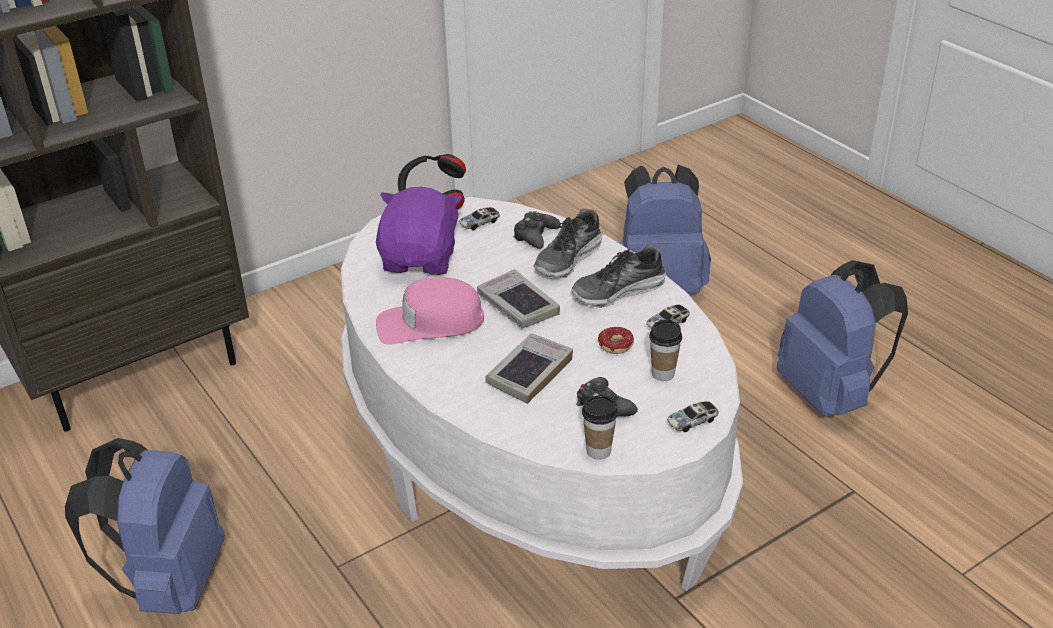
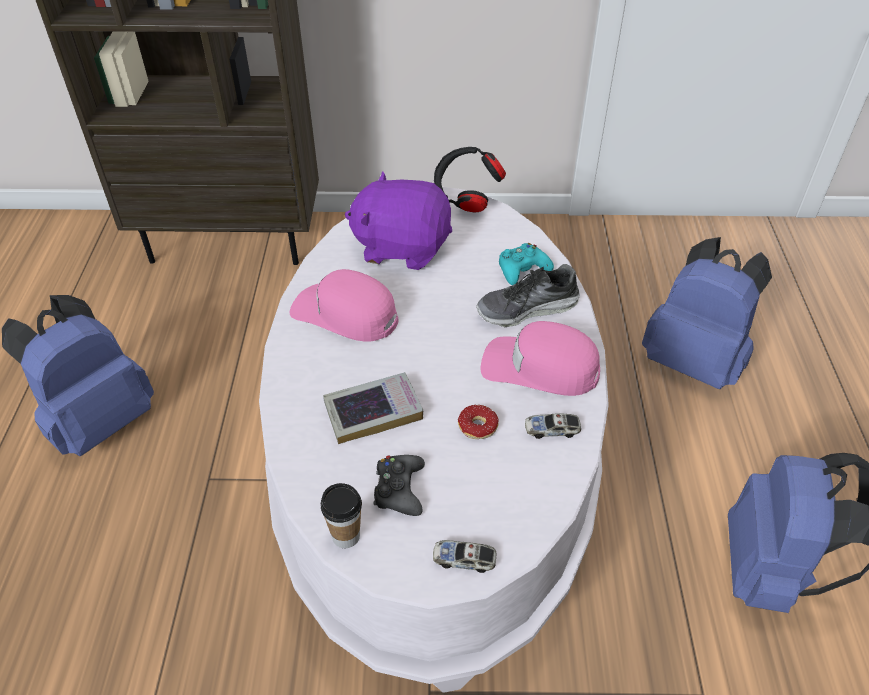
camera: 35 degrees right, 10 degrees up
(421, 259) = (402, 247): purple plush toy -> purple plush toy turned 120 degrees counterclockwise
(479, 223) = (486, 234): toy car -> none
(517, 305) = (434, 334): book -> none
(535, 235) = (522, 269): black game controller -> turquoise game controller
(618, 291) = (539, 368): shoe -> pink cap
(663, 374) = (491, 485): cup -> none

